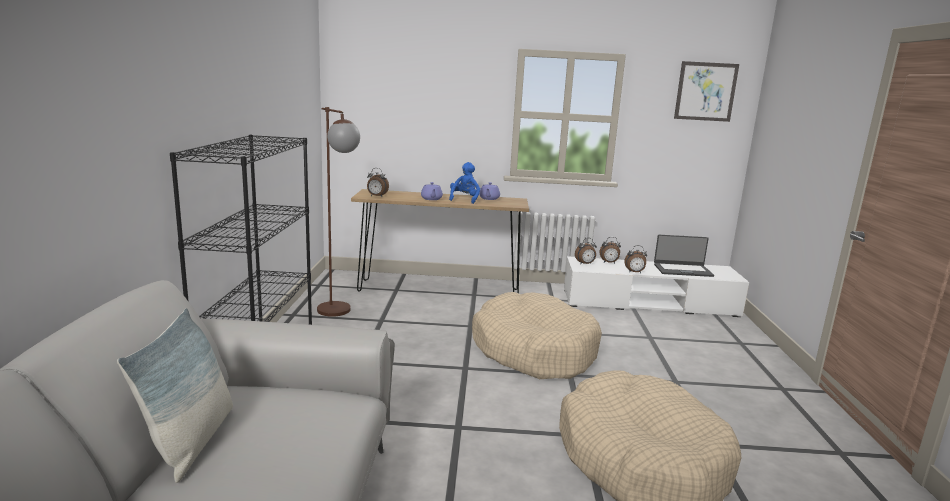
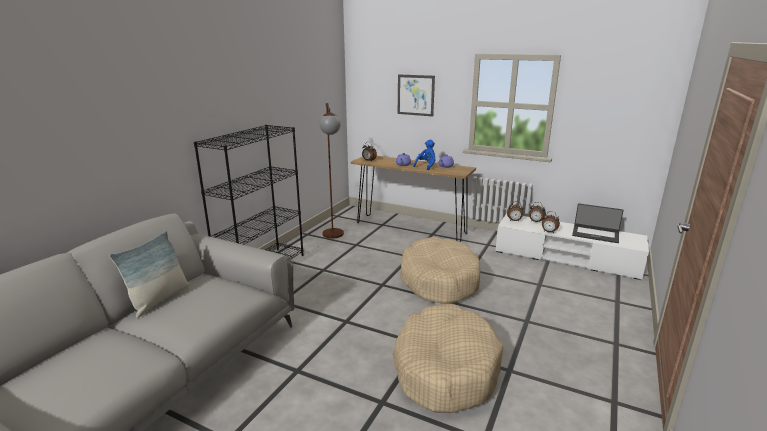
camera: 25 degrees right, 5 degrees up
(705, 91) = (633, 84): picture -> picture (415, 95)

